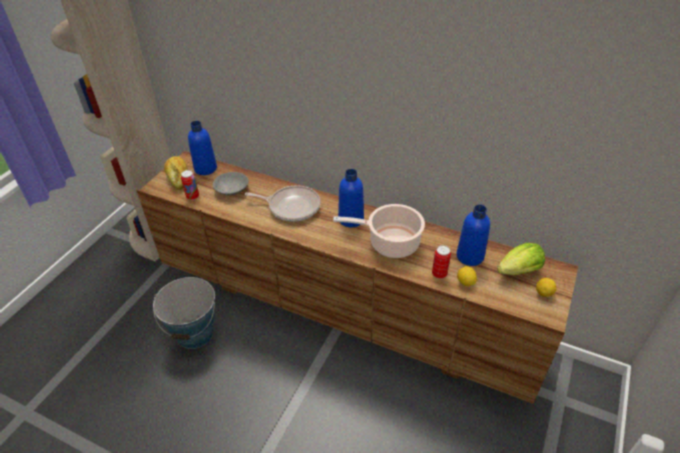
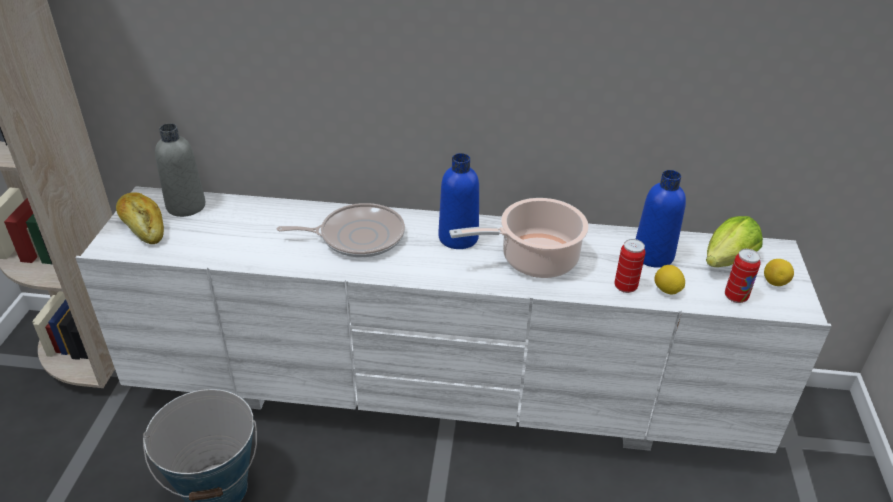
camera: 20 degrees left, 5 degrees down
(192, 197) = (183, 251): can -> can (735, 297)
(205, 168) = (186, 206): blue bottle -> grey bottle
(231, 189) = (245, 228): grey bowl -> none
(341, 312) = (443, 398): brown cabinet -> white cabinet

